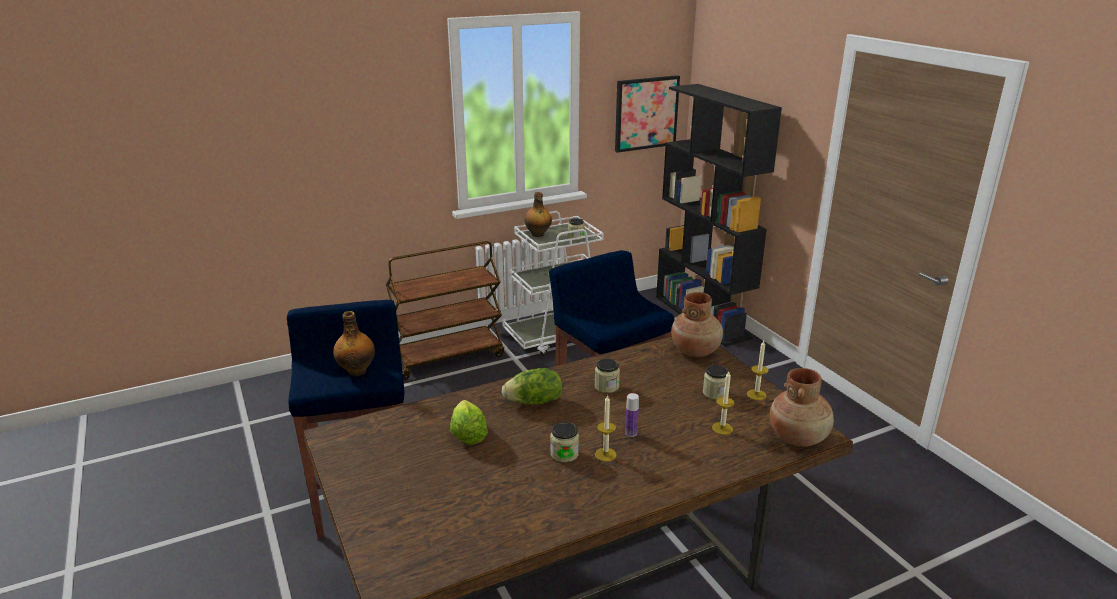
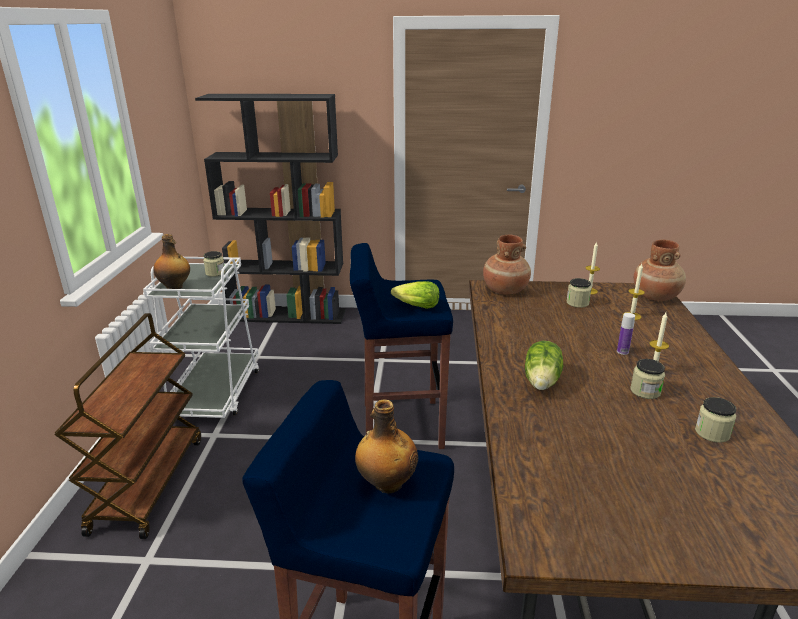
camera: 60 degrees left, 0 degrees up
(468, 434) = (585, 436): lettuce -> lettuce (417, 306)
(606, 386) = (537, 340): jar -> jar (712, 433)
(646, 113) = (172, 133): picture -> none

